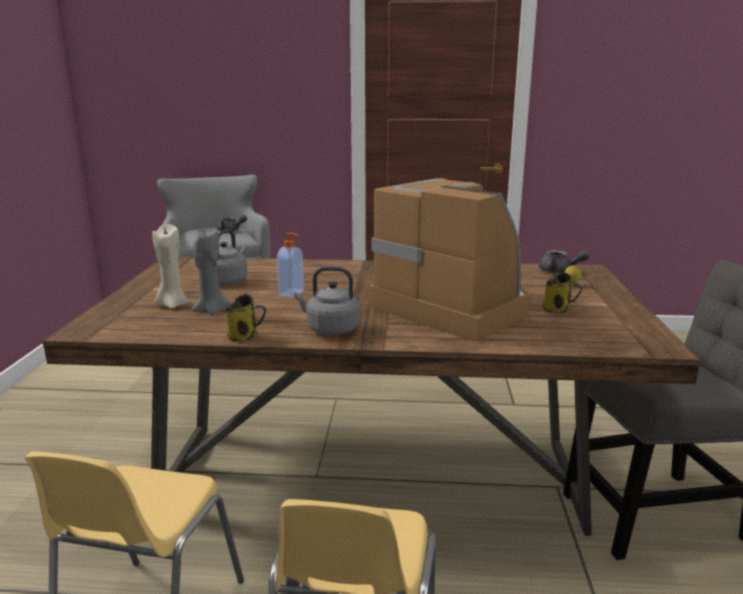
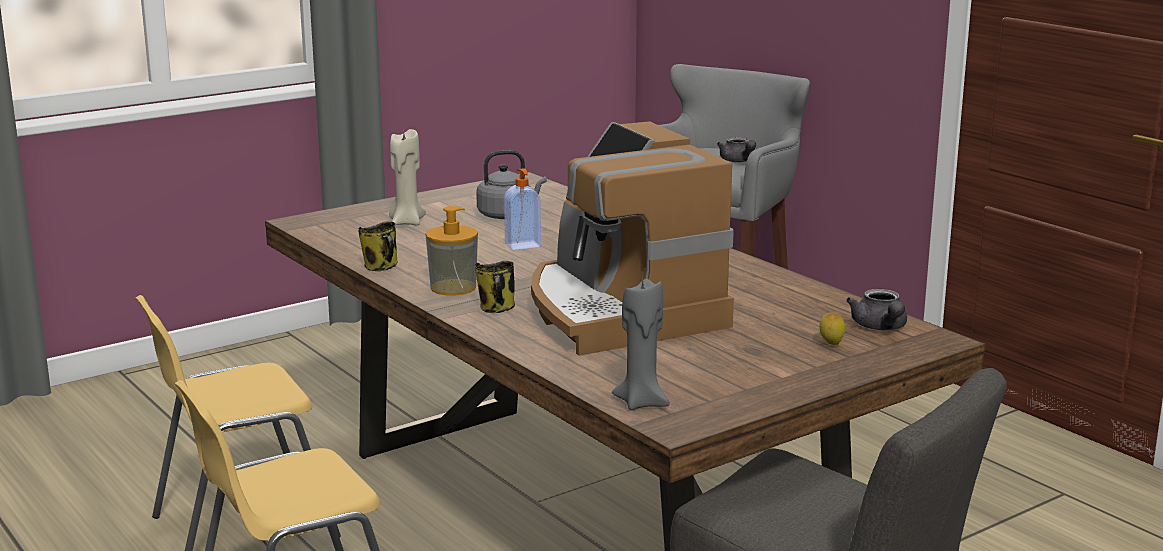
camera: 50 degrees right, 0 degrees up
(211, 311) = (418, 238): grey candle -> grey candle (641, 402)
(330, 329) = (453, 287): grey kettle -> soap dispenser
(453, 306) = (619, 312): coffee machine -> coffee machine turned 150 degrees clockwise
(558, 310) = (709, 357): mug -> mug (497, 309)

